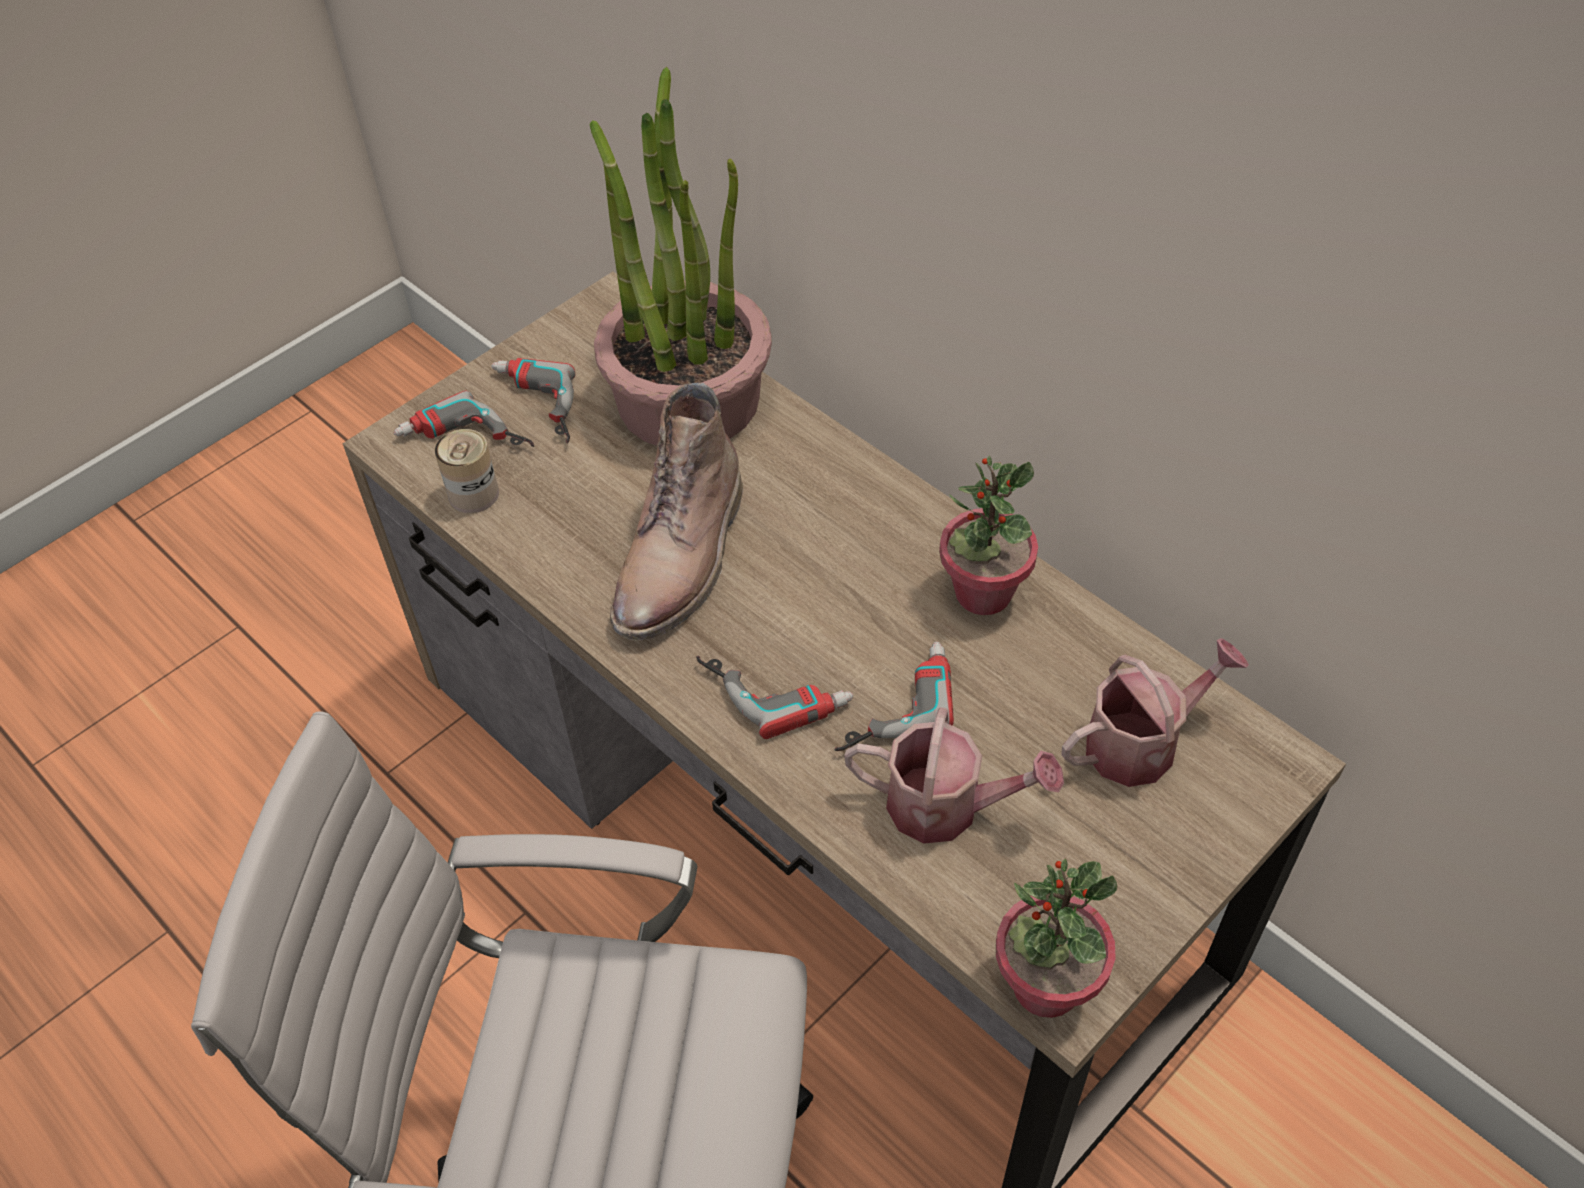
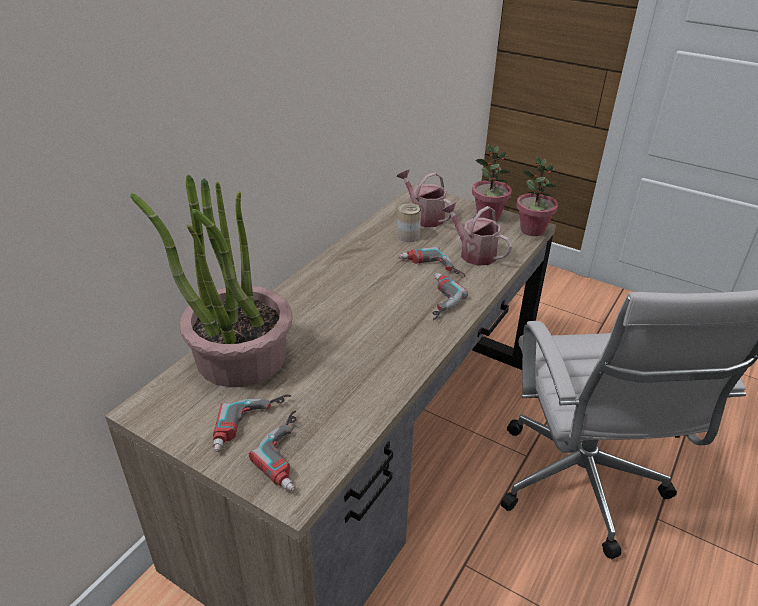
camera: 105 degrees left, 15 degrees down
(473, 494) = (338, 437): can -> can (408, 236)
(683, 558) = (367, 339): brown boot -> none
(947, 806) = (473, 253): watering can -> watering can turned 45 degrees counterclockwise
(982, 593) = (362, 252): potted plant -> potted plant (488, 216)

